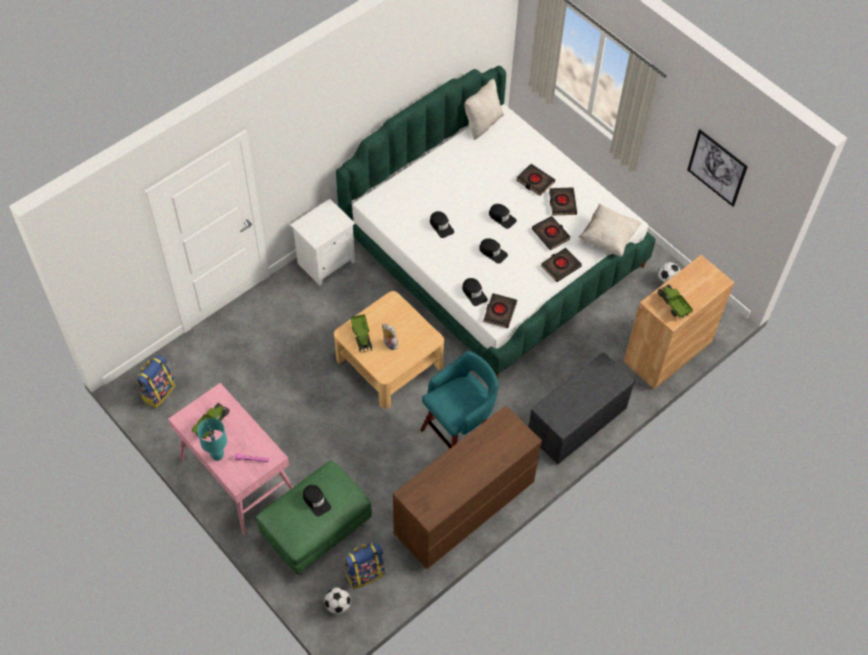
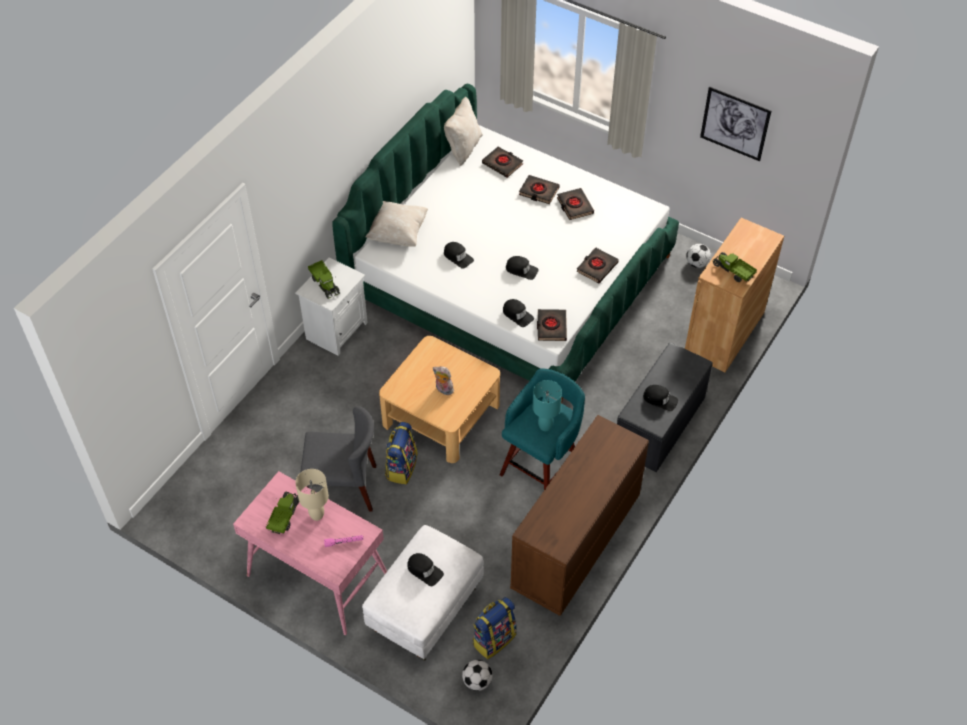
camera: 15 degrees left, 5 degrees down
(158, 392) = (196, 509): backpack -> backpack (401, 467)
(218, 456) = (303, 548): turquoise table lamp -> turquoise table lamp (545, 426)
(238, 430) = (317, 515): none -> beige table lamp
(284, 405) = (343, 487): none -> grey chair
(316, 530) = (425, 608): green ottoman -> white ottoman
(362, 337) = (411, 390): toy truck -> toy truck (325, 284)
(502, 217) = (518, 234): black cap -> black cap (660, 399)
(551, 234) = (575, 239): black book -> black book (502, 164)
(608, 238) = (634, 229): beige pillow -> beige pillow (397, 233)

